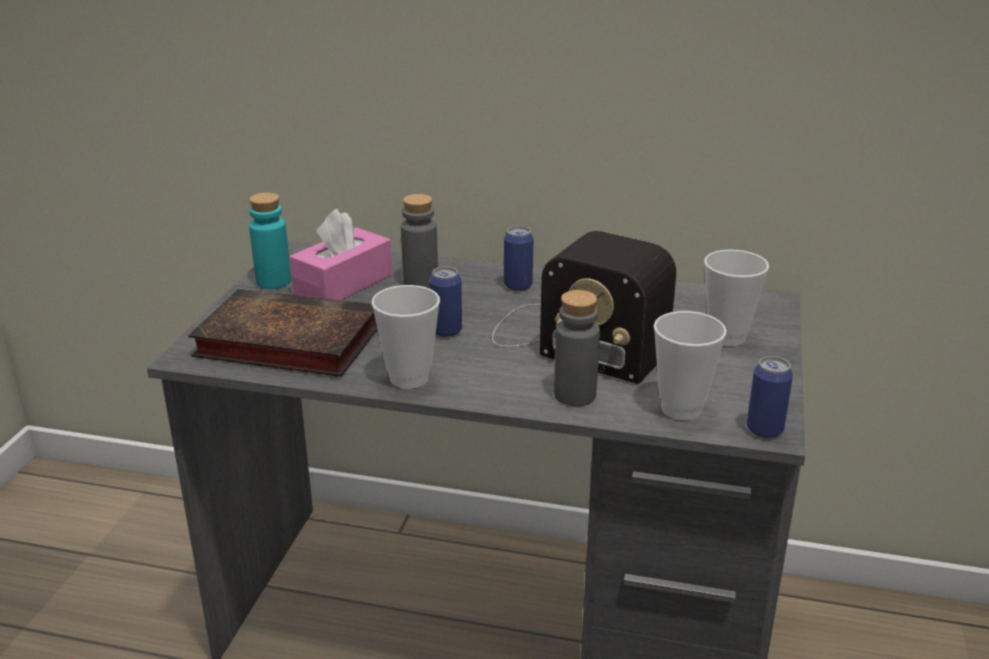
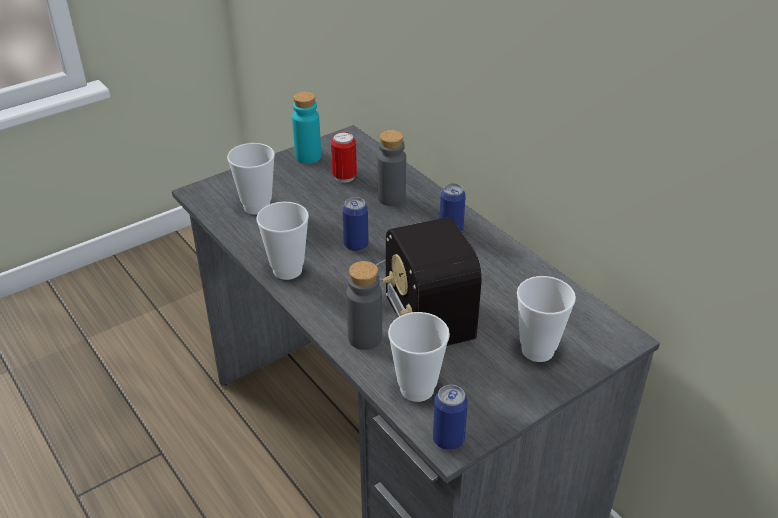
camera: 40 degrees right, 10 degrees up
(284, 342) = (257, 206): book -> cup
(343, 284) = (344, 177): pink tissue box -> can

